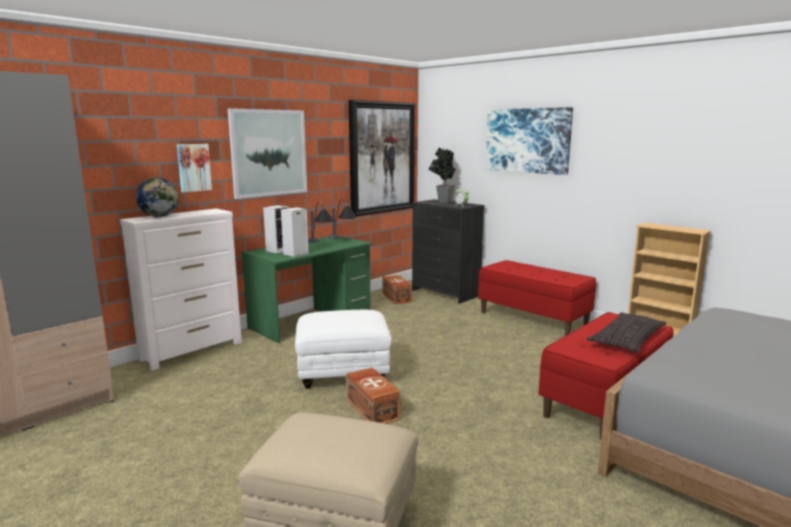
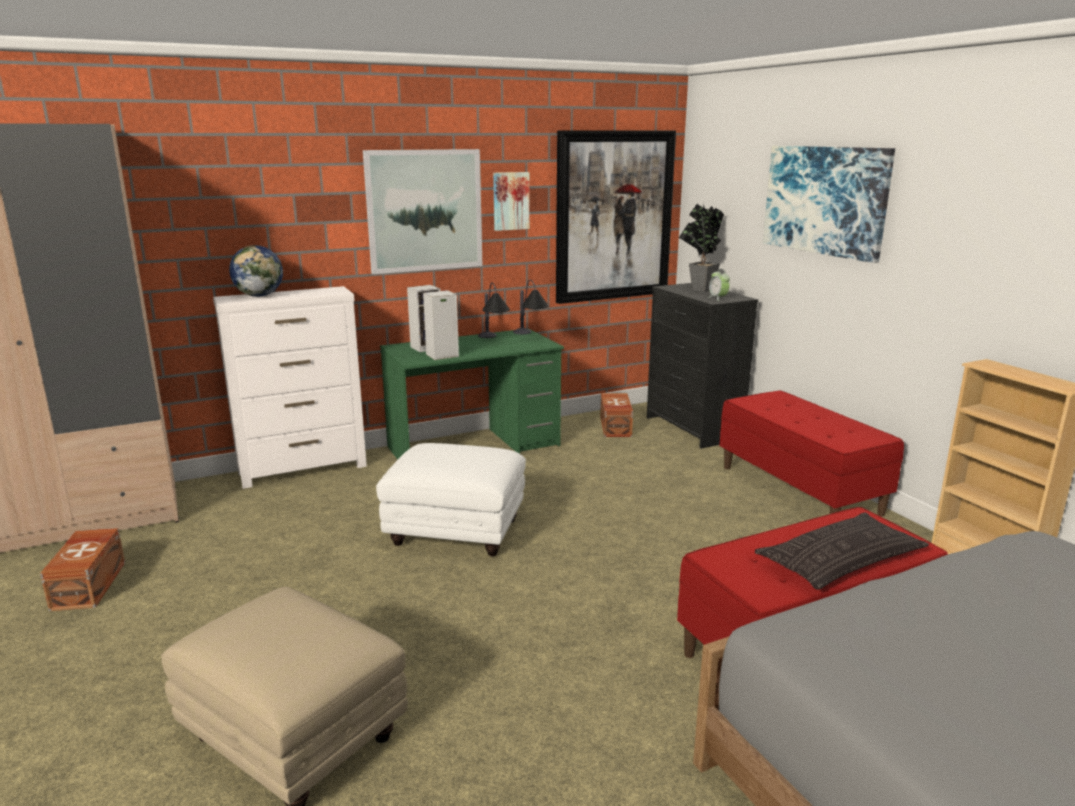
camera: 20 degrees right, 5 degrees up
(193, 167) = (313, 231): picture -> picture (510, 201)
(373, 409) = (455, 591): brown storage box -> brown storage box (91, 585)

